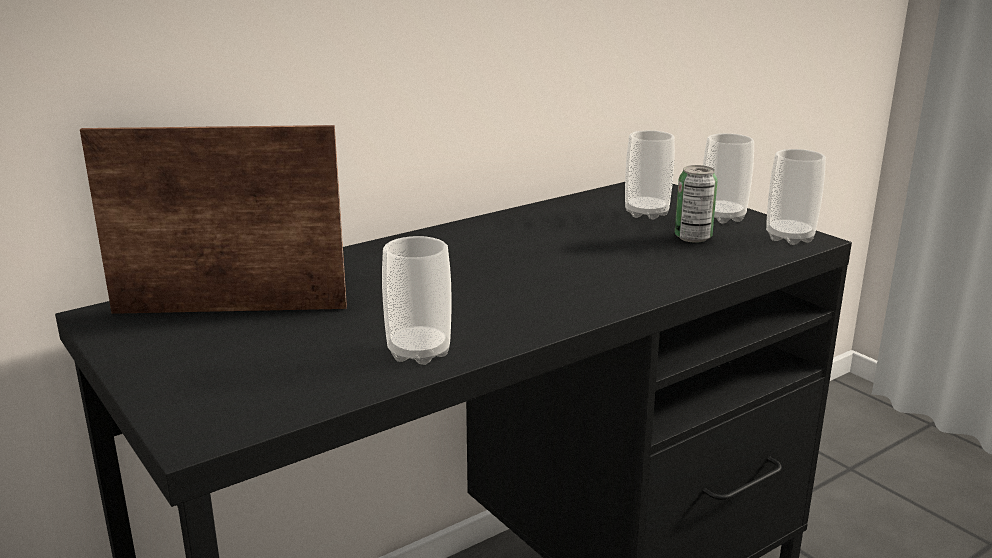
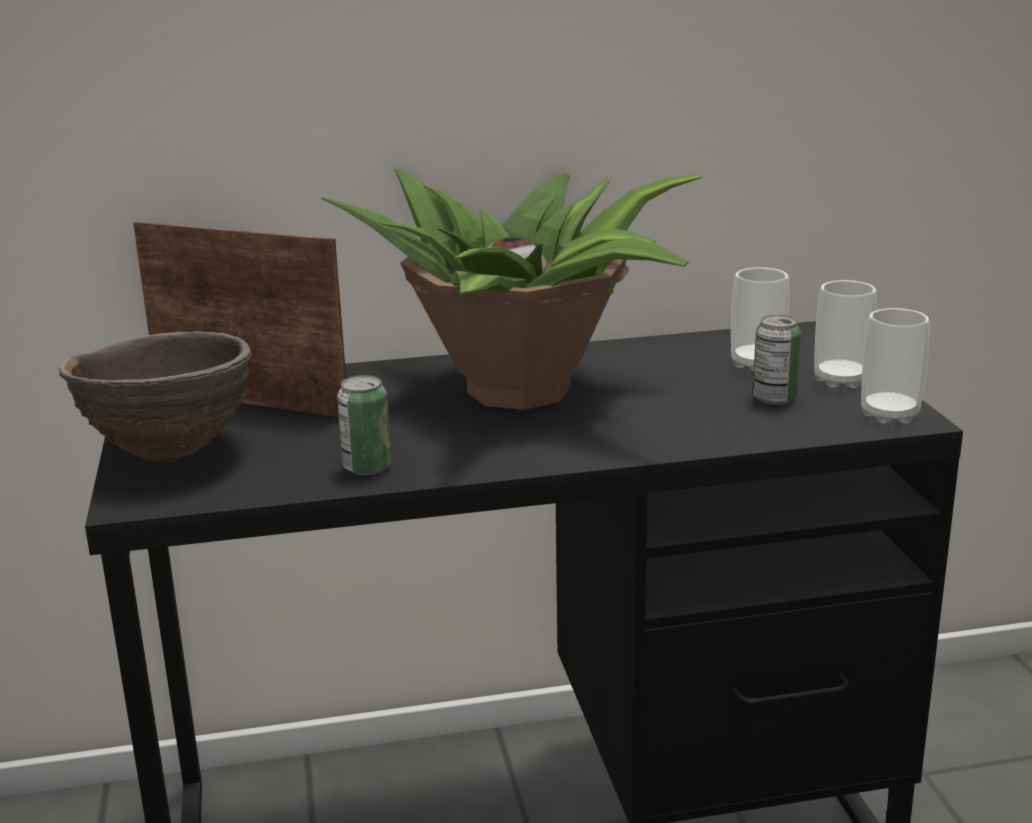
camera: 25 degrees right, 0 degrees up
(193, 374) = (171, 453): none -> brown bowl
(419, 352) = (367, 467): cup -> can
(485, 260) = (523, 391): none -> potted plant

